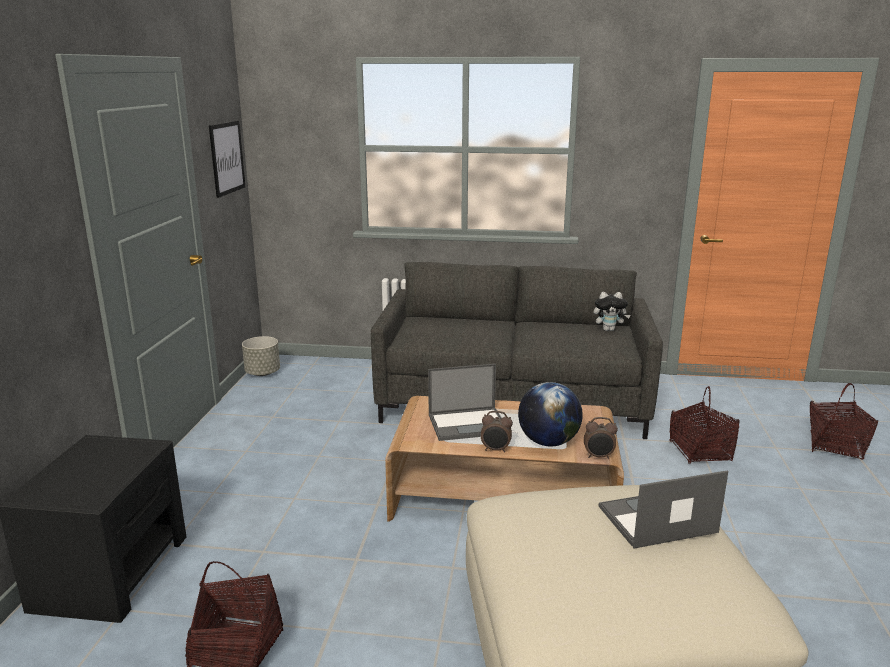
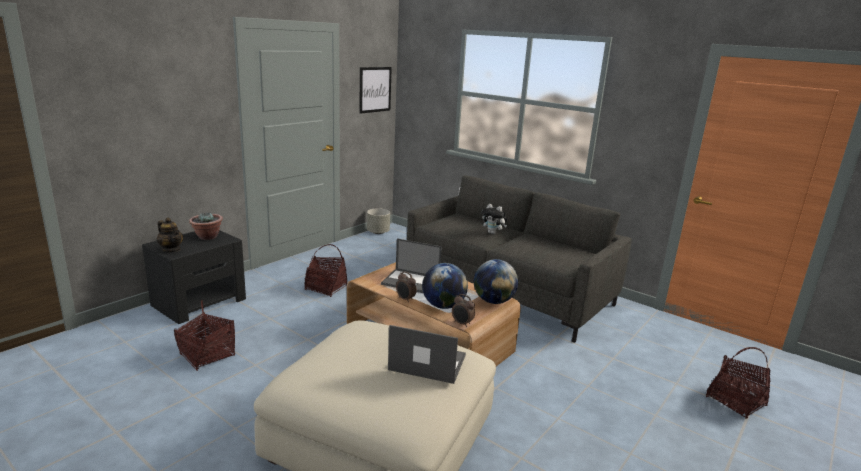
camera: 30 degrees right, 0 degrees up
(73, 496) = (171, 250): none -> teapot
(105, 454) = (207, 237): none -> potted plant
(588, 416) = (493, 301): none -> globe
(609, 329) = (578, 252): plush toy -> plush toy (493, 233)
(700, 452) = (605, 364): basket -> basket (326, 288)

